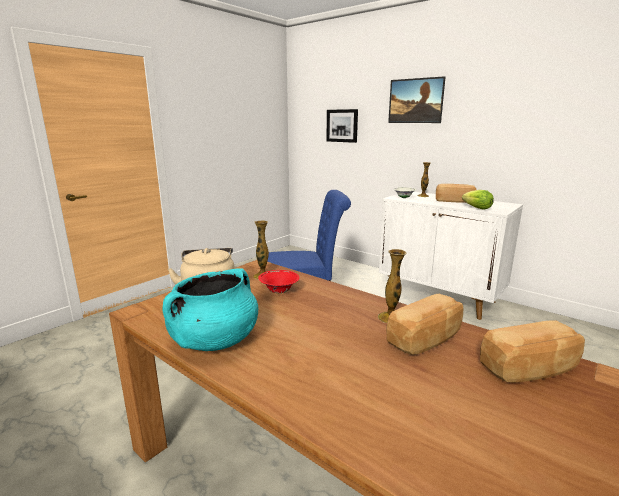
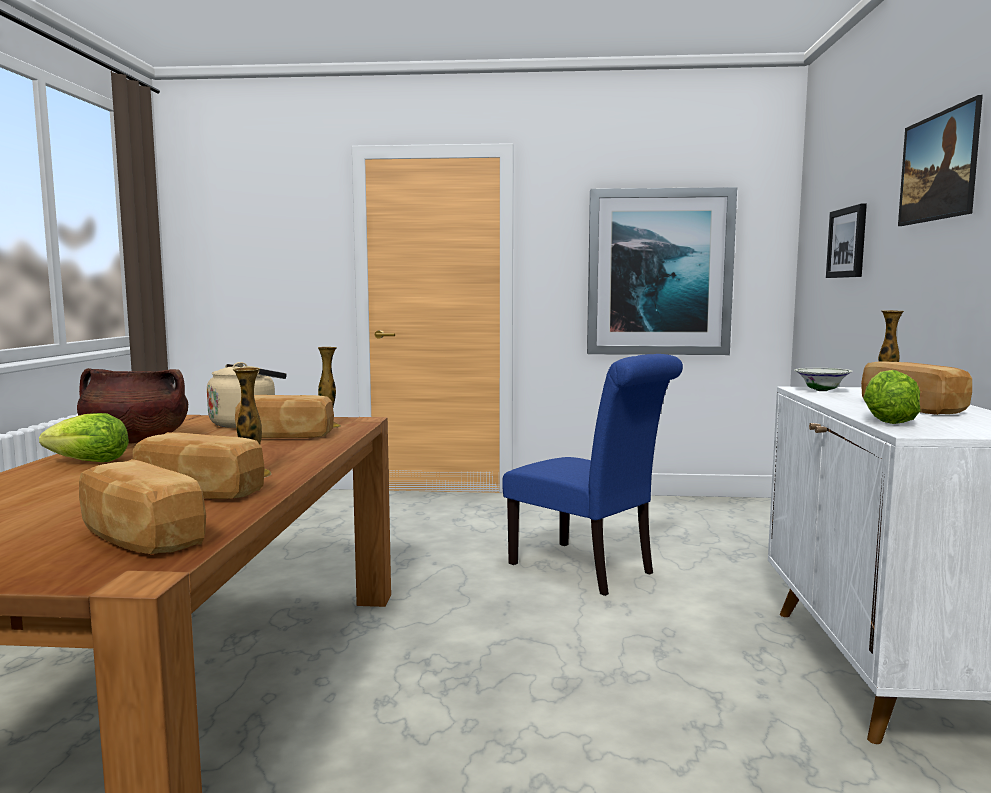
camera: 55 degrees right, 10 degrees down
(214, 341) = (135, 441): turquoise cooking pot -> brown cooking pot
(237, 138) = (659, 272): none -> picture
(279, 291) = (285, 436): red bowl -> bread
(282, 368) = (90, 462): none -> lettuce

